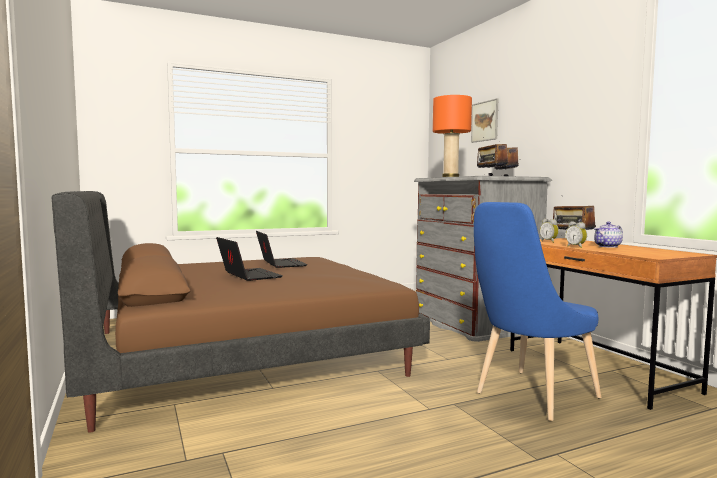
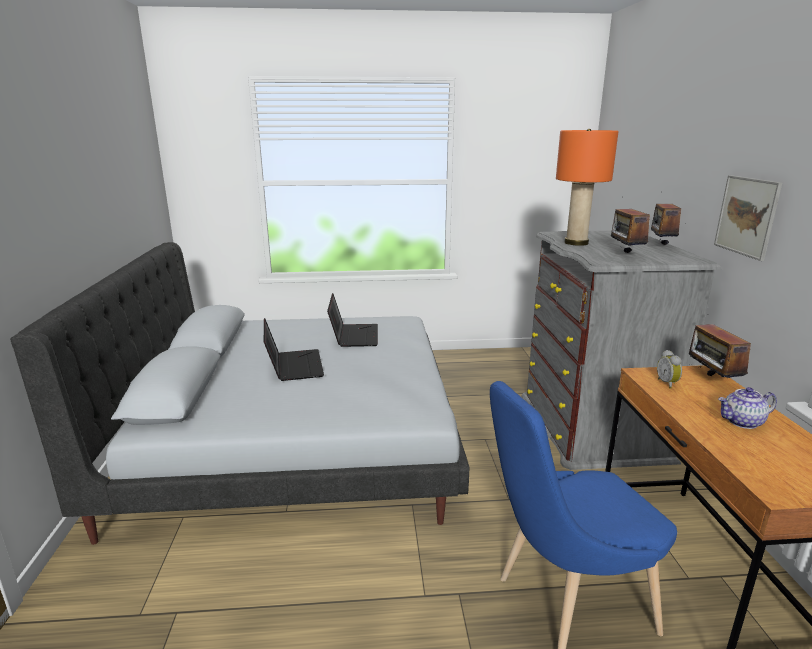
camera: 20 degrees right, 15 degrees up
(239, 351) = (293, 437): brown bed -> grey bed
(484, 121) = (657, 148): picture -> picture (746, 216)
(576, 247) = (686, 417): alarm clock -> none

